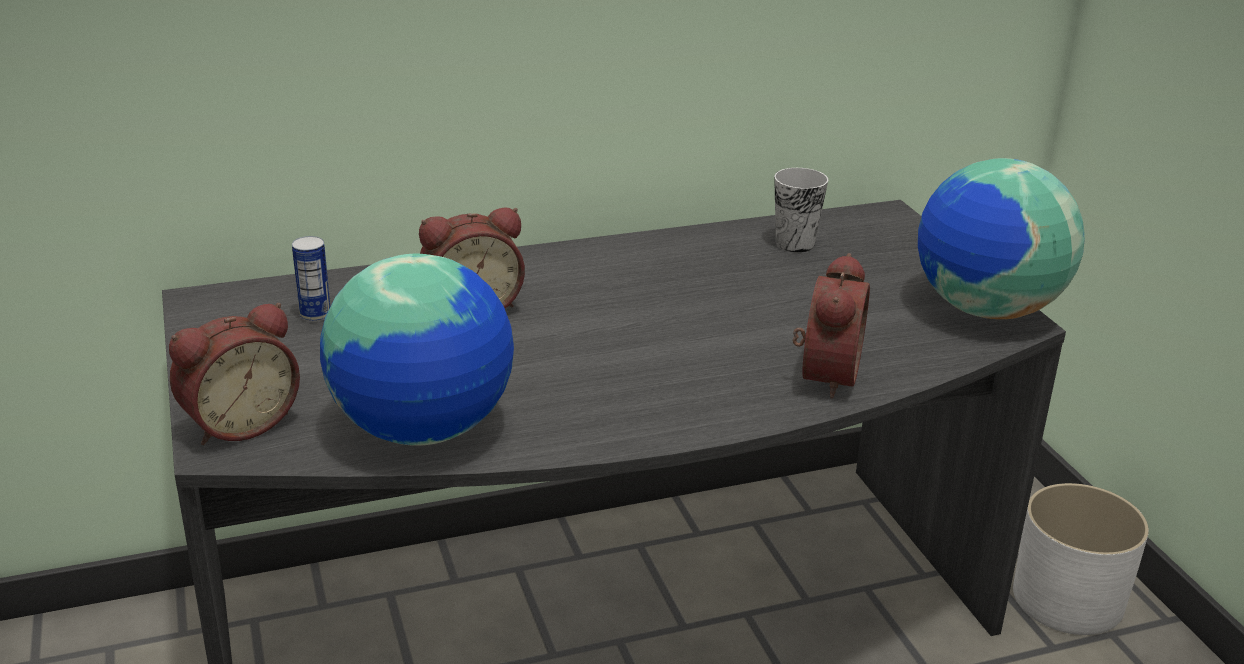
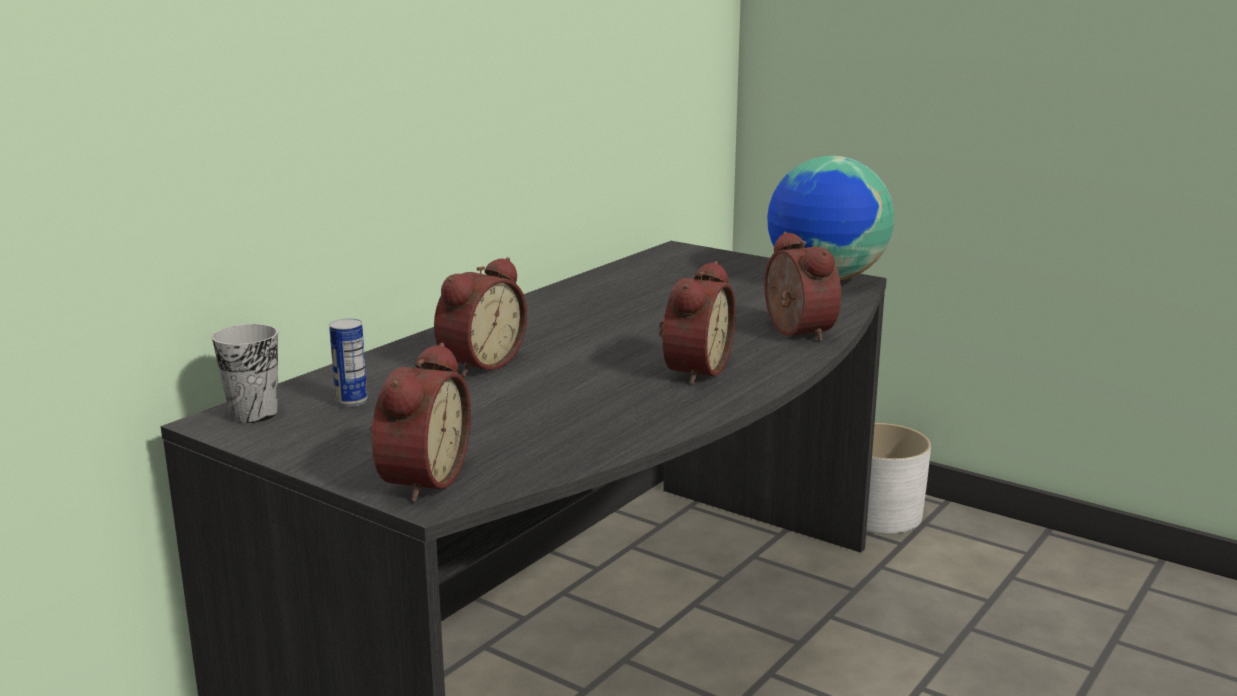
camera: 35 degrees left, 10 degrees down
(424, 429) = (582, 436): globe -> none
(641, 387) = (692, 370): none -> alarm clock
(795, 244) = (647, 275): cup -> cup (253, 414)

